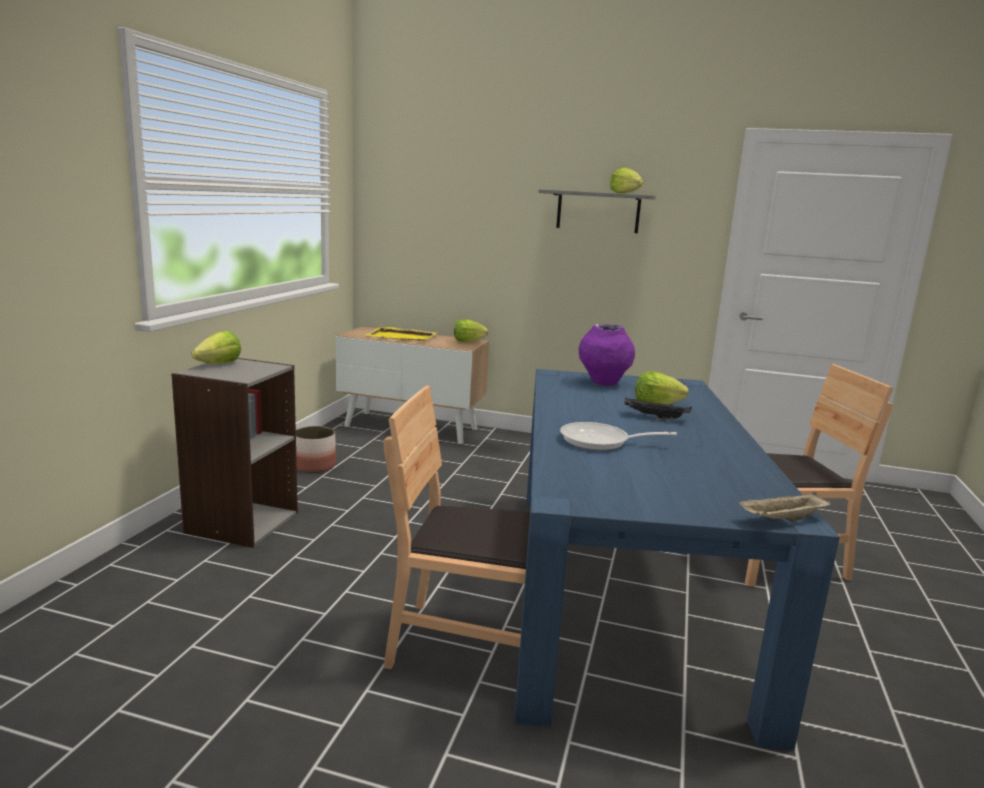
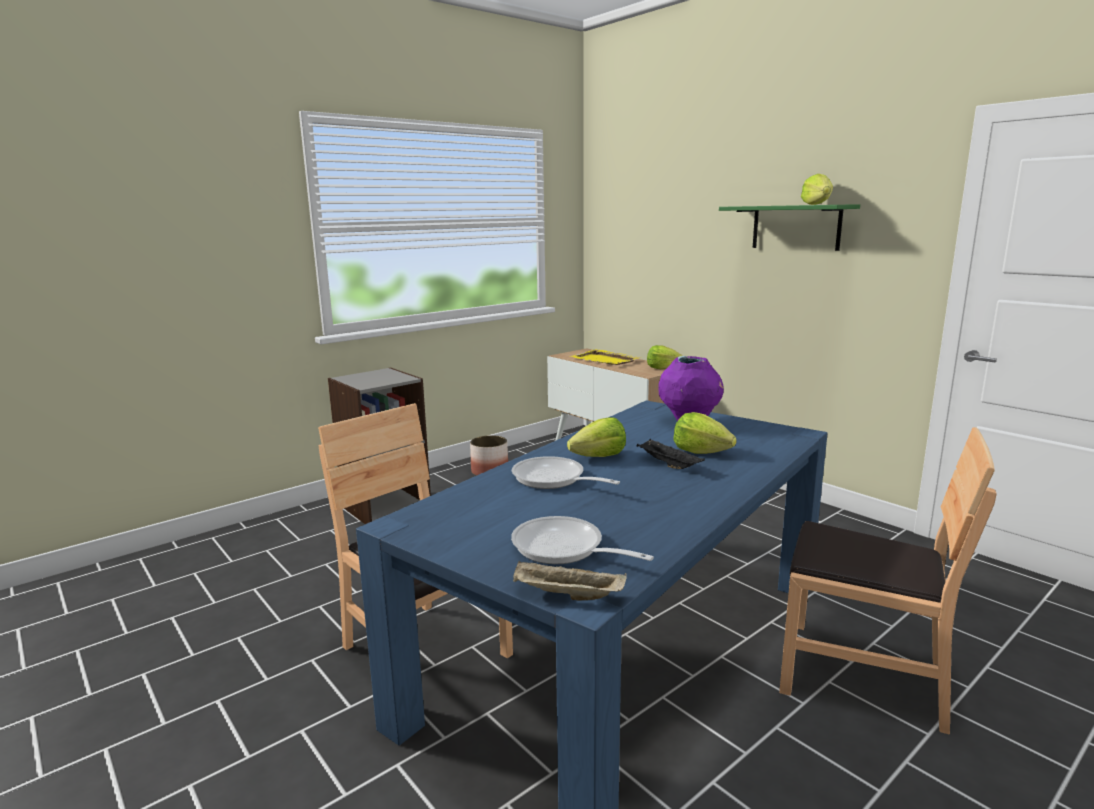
camera: 35 degrees right, 0 degrees up
(219, 364) = (372, 373): lettuce -> lettuce (599, 457)
(598, 211) = (795, 227): grey shelf -> green shelf
(715, 490) = (564, 549): none -> frying pan

